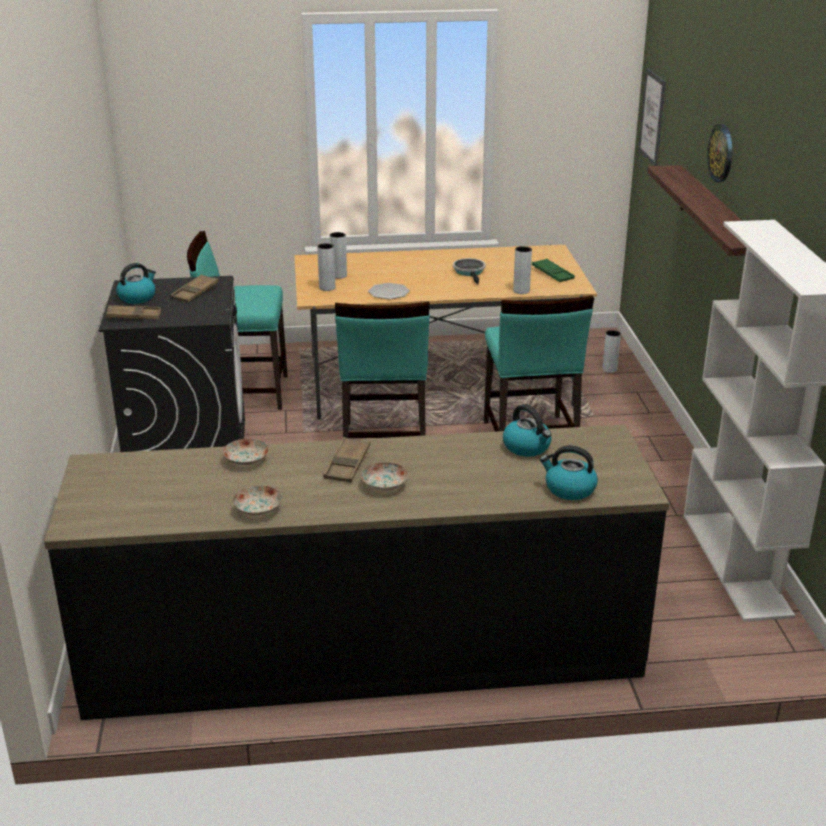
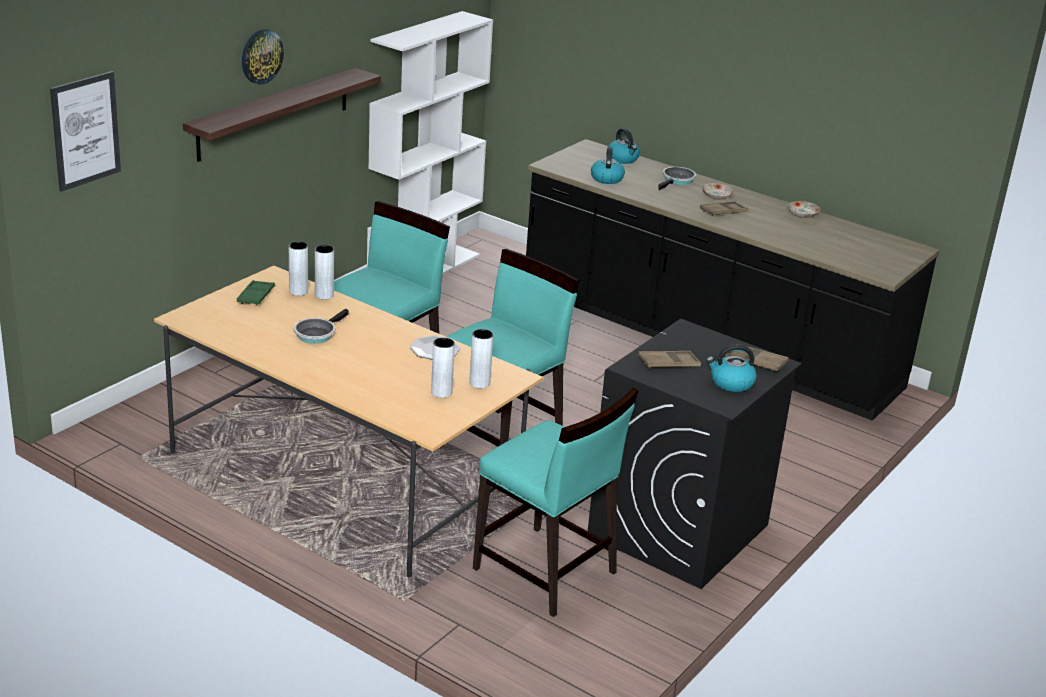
camera: 140 degrees left, 0 degrees up
(245, 460) = (781, 237): plate -> none
(460, 486) = (677, 181): none -> frying pan
(609, 369) = (181, 400): grey vase -> grey vase (298, 291)

